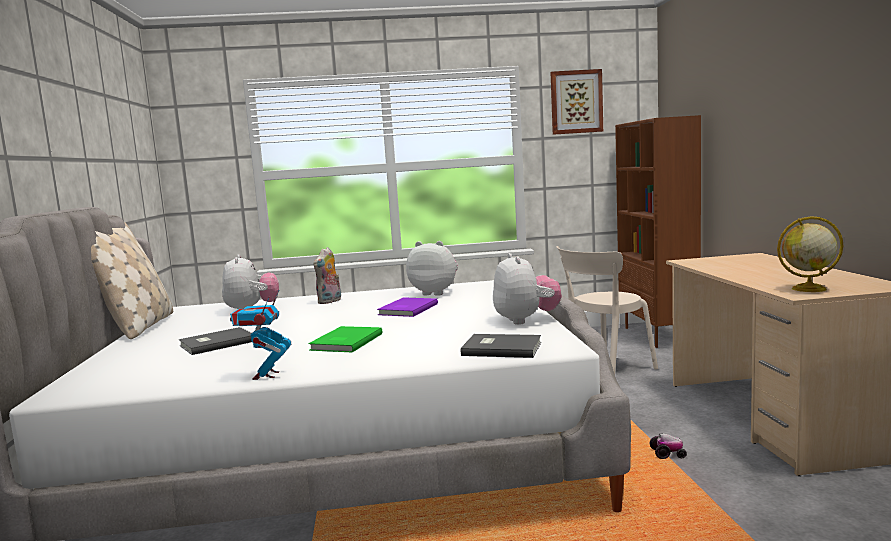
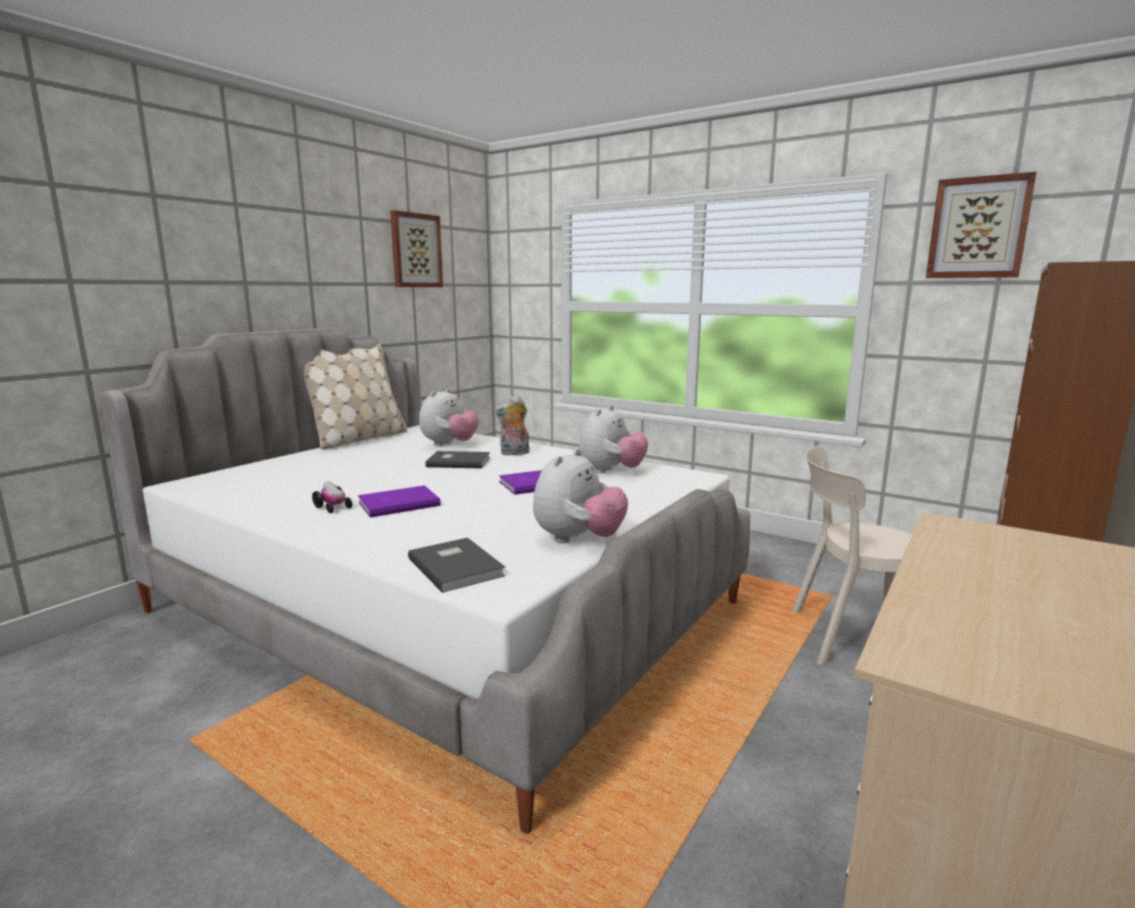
camera: 40 degrees right, 5 degrees up
(113, 124) = (415, 250): none -> picture
(216, 343) = (343, 471): grey book -> grey book (458, 462)
(265, 375) = (274, 516): toy robot -> none
(344, 342) = (397, 503): green book -> purple book
(435, 293) = (611, 471): plush toy -> plush toy turned 60 degrees clockwise
(668, 454) = (713, 800): toy car -> toy car (333, 507)
(808, 289) = (961, 658): globe -> none

